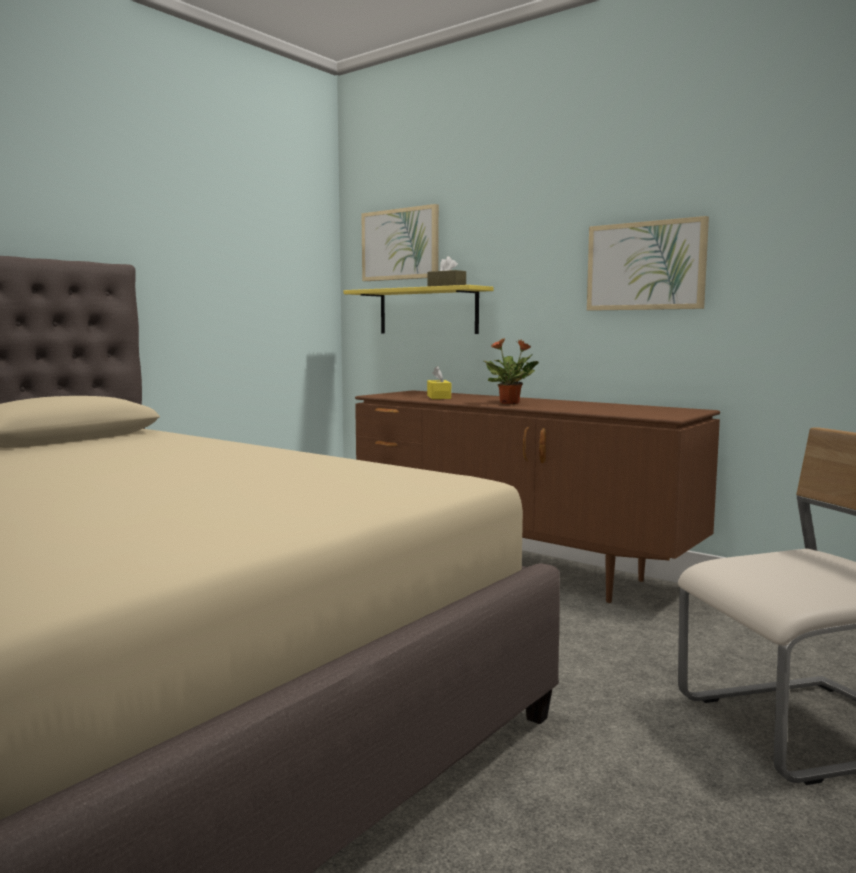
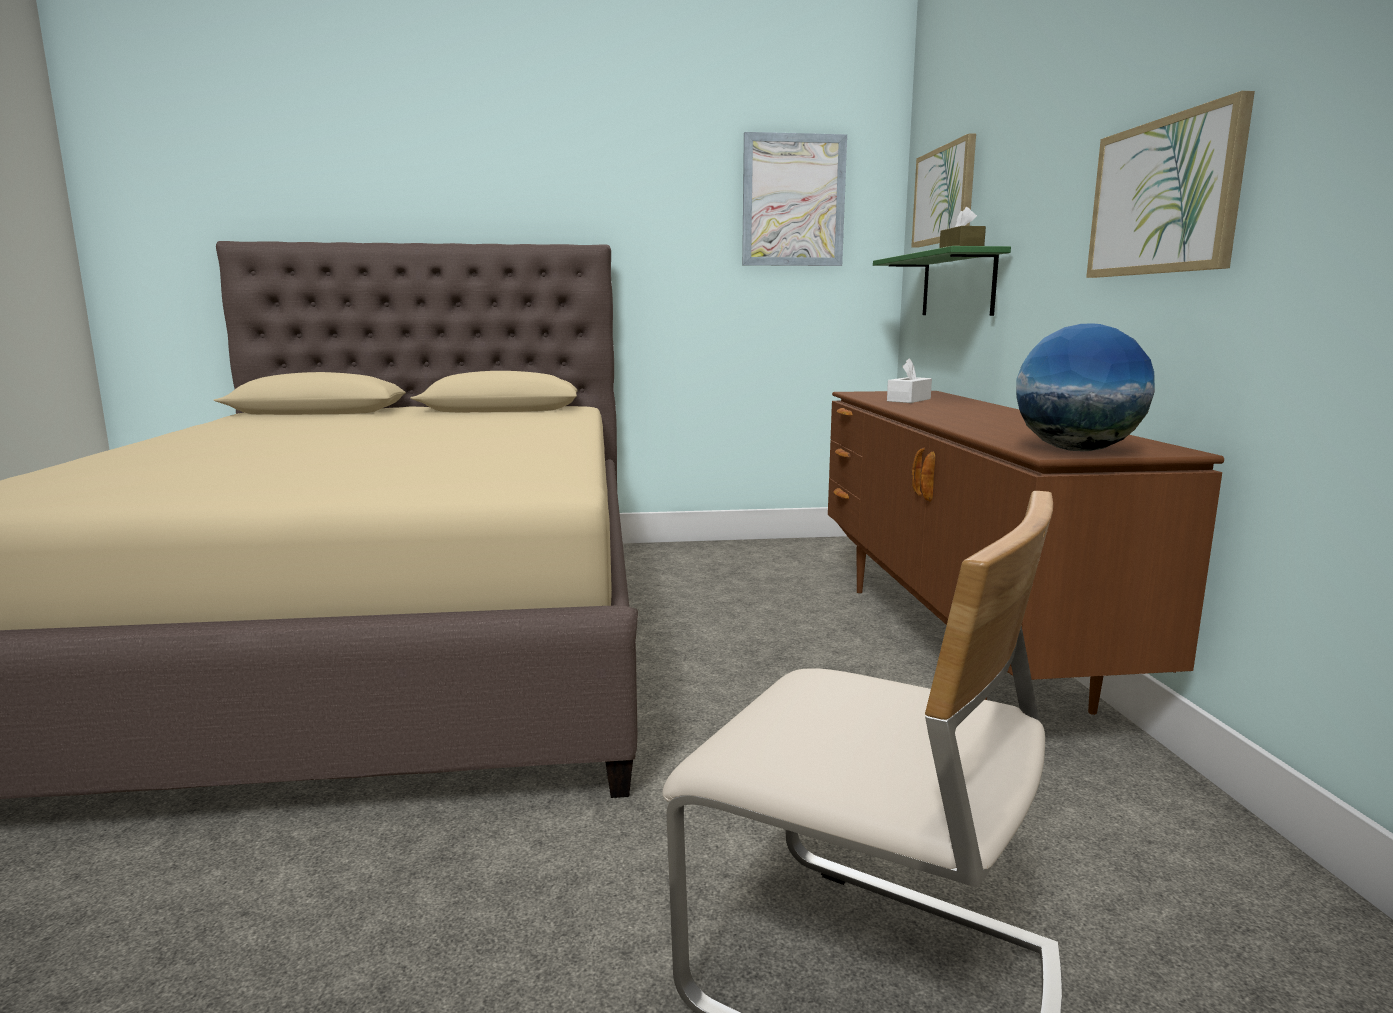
camera: 45 degrees right, 5 degrees up
(269, 236) = (793, 201): none -> picture
(428, 311) = (957, 285): yellow shelf -> green shelf
(439, 397) = (909, 400): yellow tissue box -> white tissue box
(510, 403) = (945, 414): potted plant -> none
(668, 414) = (1076, 450): none -> globe

